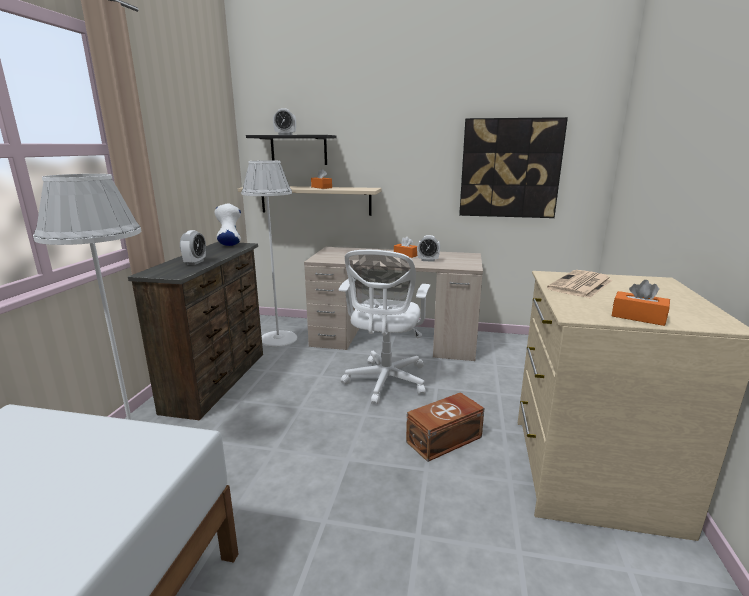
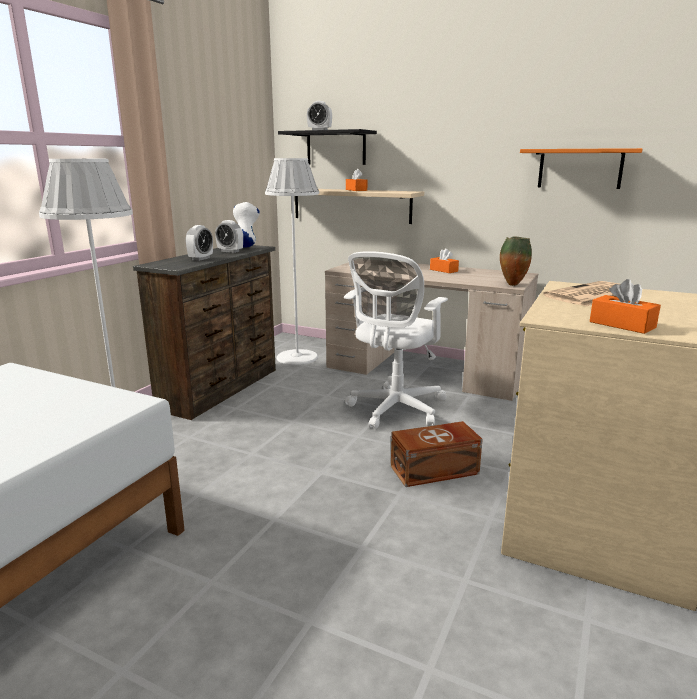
camera: 15 degrees right, 0 degrees up
(428, 260) = (466, 276): alarm clock -> alarm clock (230, 251)
(470, 266) = (512, 284): none -> vase
(510, 168) = (580, 168): picture -> orange shelf

